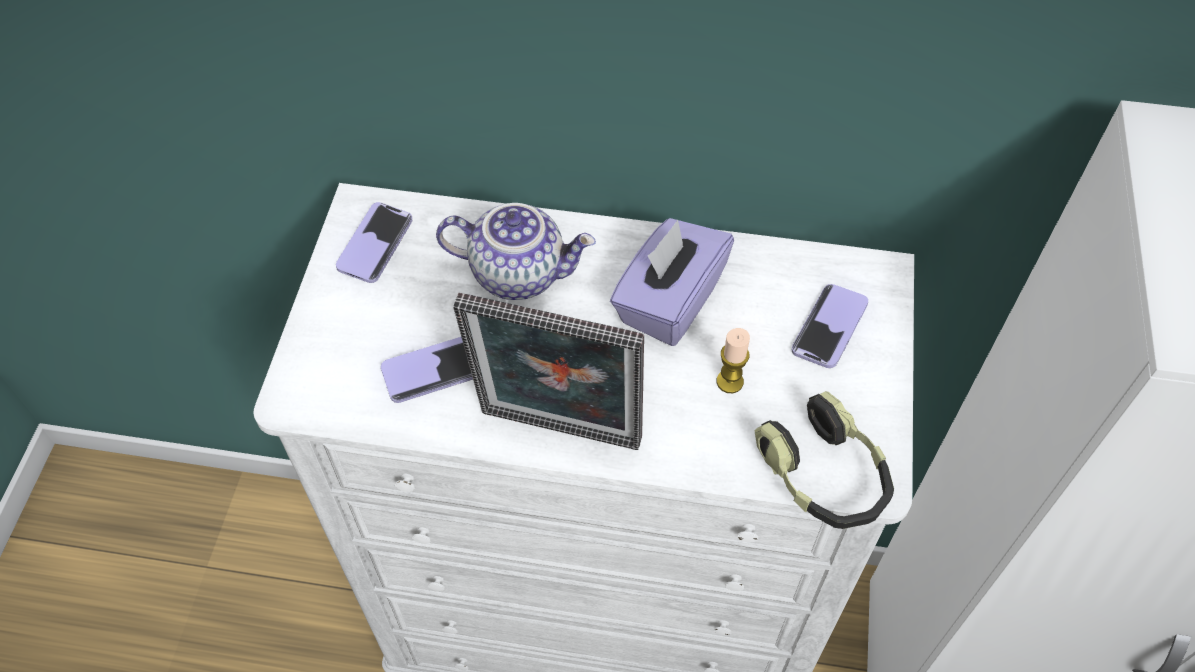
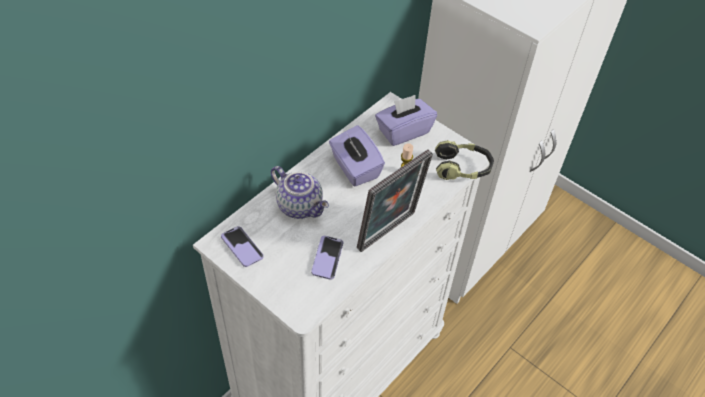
camera: 60 degrees left, 5 degrees down
(519, 272) = (301, 206): teapot -> teapot turned 90 degrees clockwise
(829, 327) = (403, 131): phone -> purple tissue box

